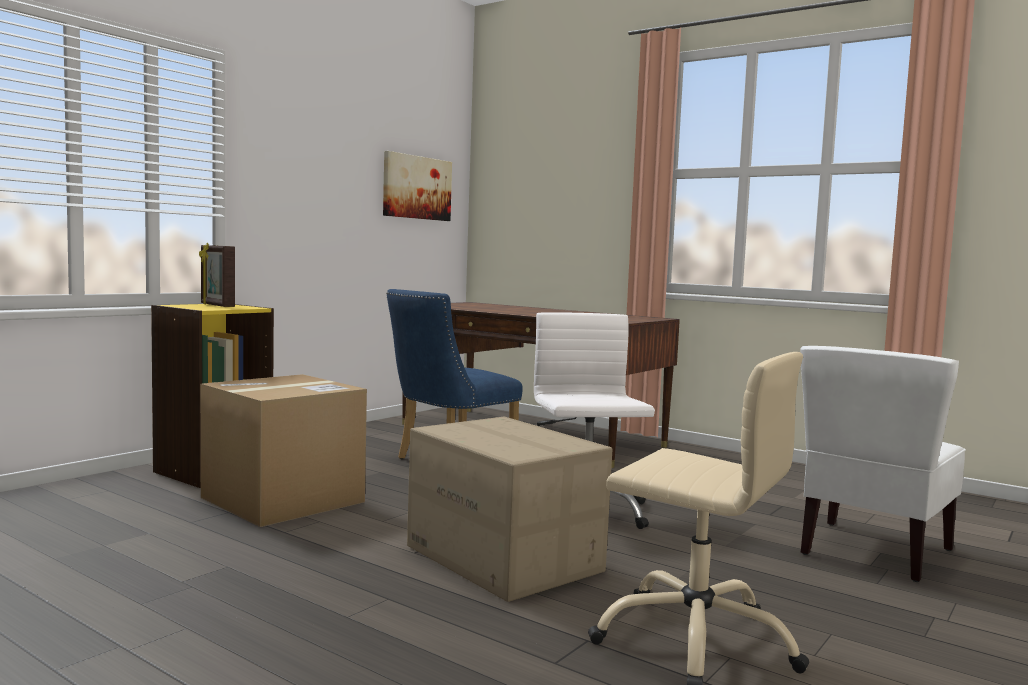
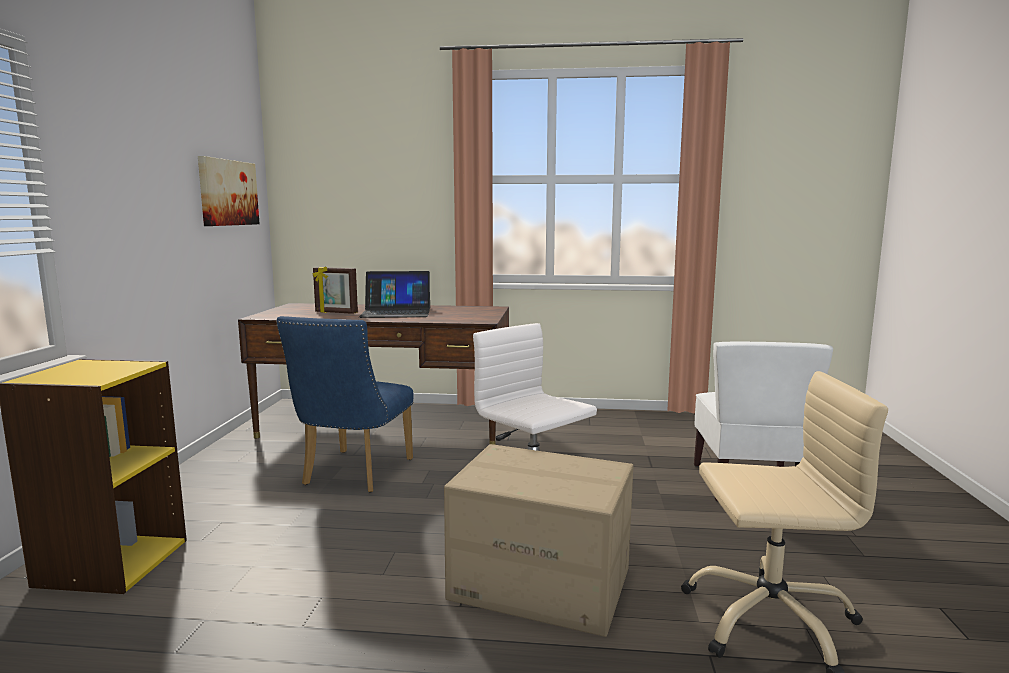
camera: 30 degrees left, 5 degrees up
(216, 305) = (89, 369): picture frame -> picture frame (336, 312)
(283, 500) = (246, 579): cardboard box -> none
(546, 312) = (396, 312): none -> laptop

